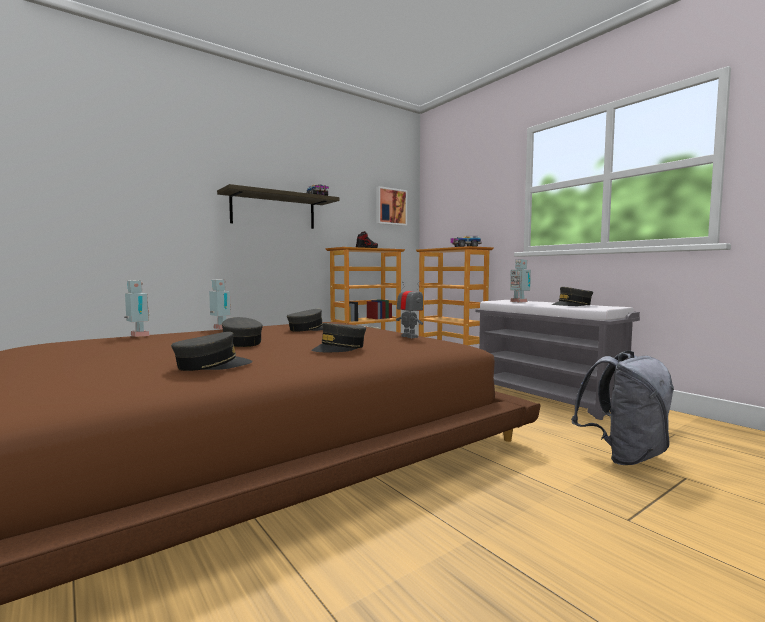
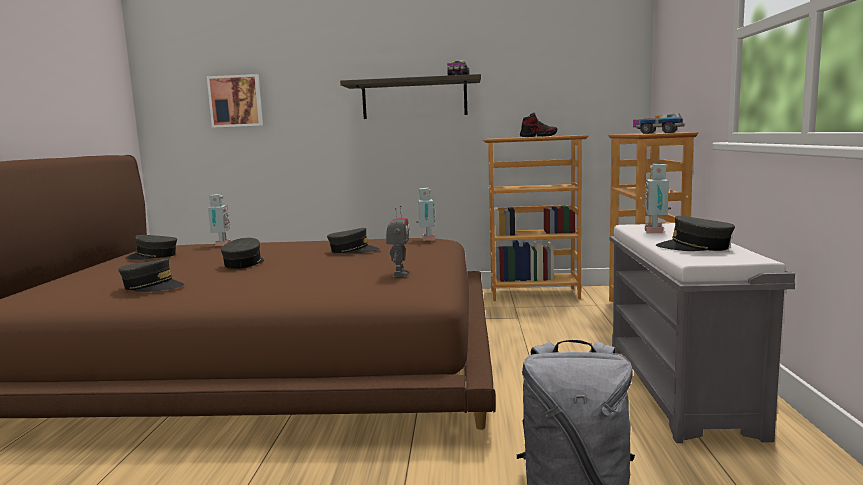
camera: 40 degrees right, 5 degrees up
(220, 329) = (298, 241): toy robot -> toy robot (426, 239)
(340, 348) = (282, 281): grey cap -> grey cap (153, 256)
(390, 206) = (593, 69): picture -> picture (236, 101)

